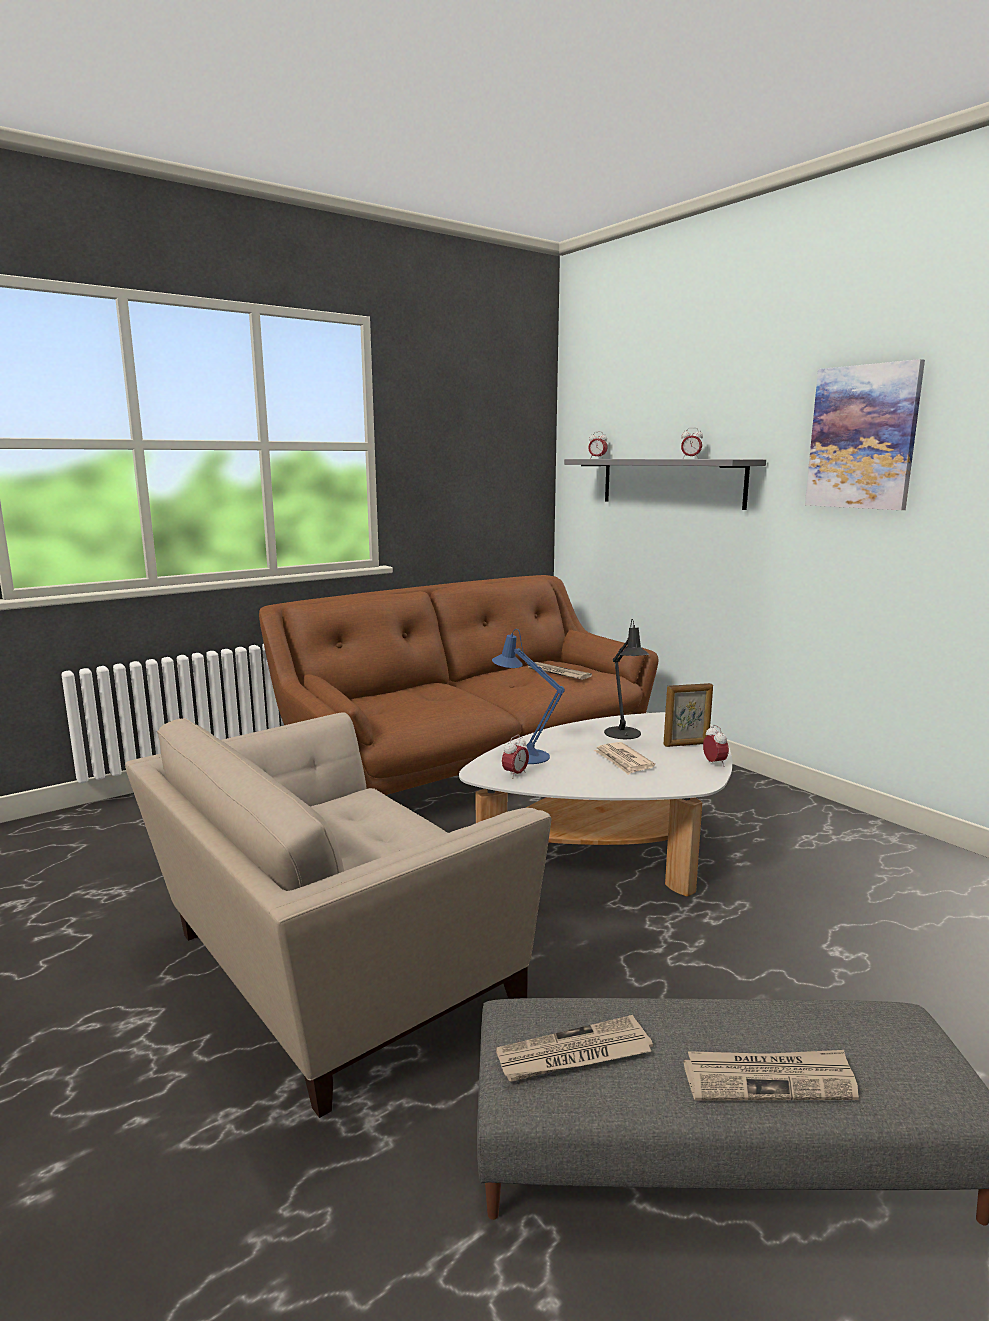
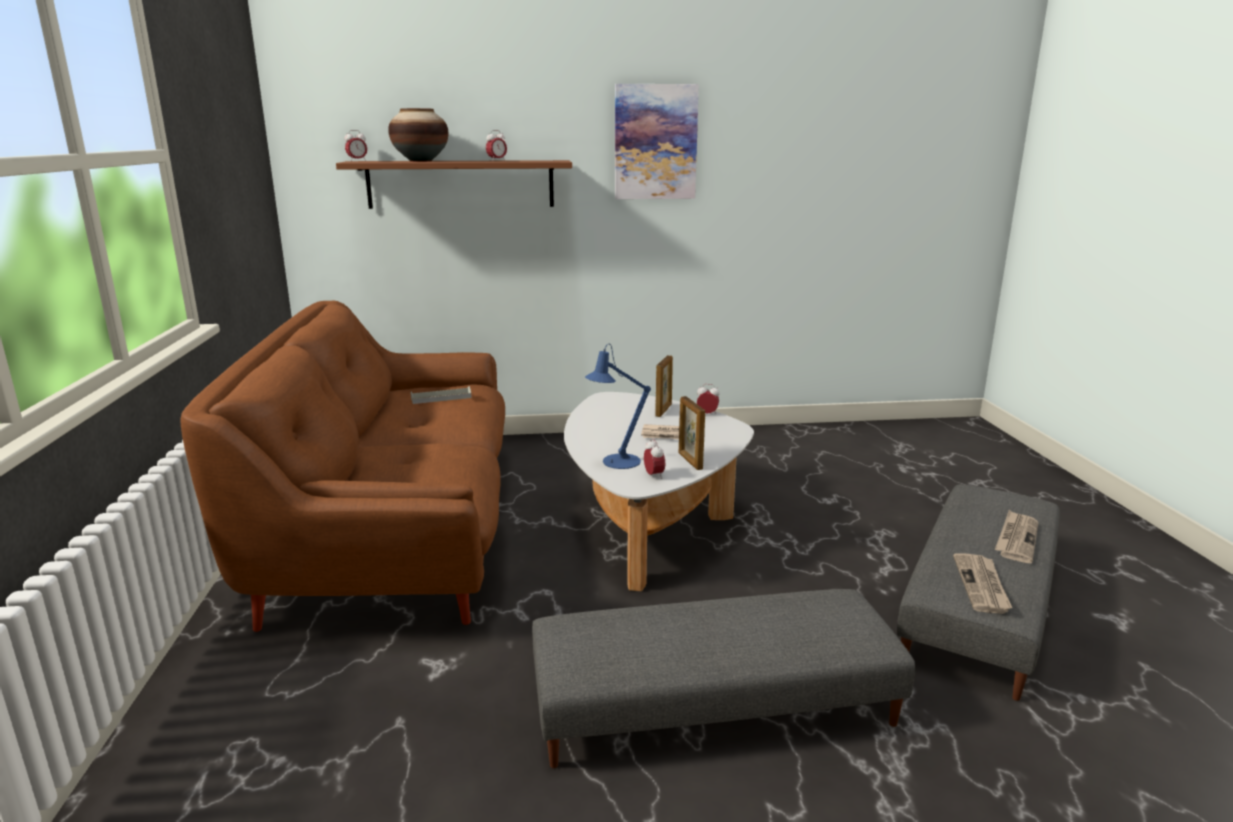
camera: 60 degrees left, 5 degrees up
(331, 970) = (713, 705): beige armchair -> grey ottoman
(557, 673) = (441, 398): newspaper -> grey tray
(571, 781) = (690, 461): none -> picture frame
(624, 735) = (618, 421): black table lamp -> none
(629, 458) = (420, 161): none -> vase
(671, 482) = (461, 184): grey shelf -> brown shelf

